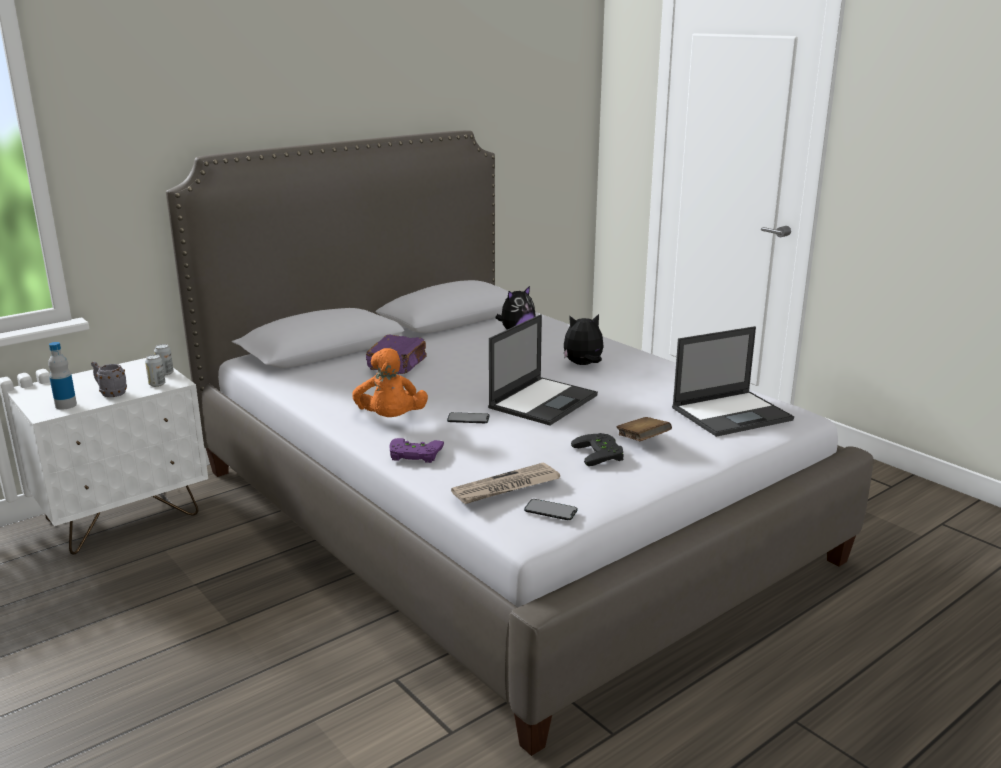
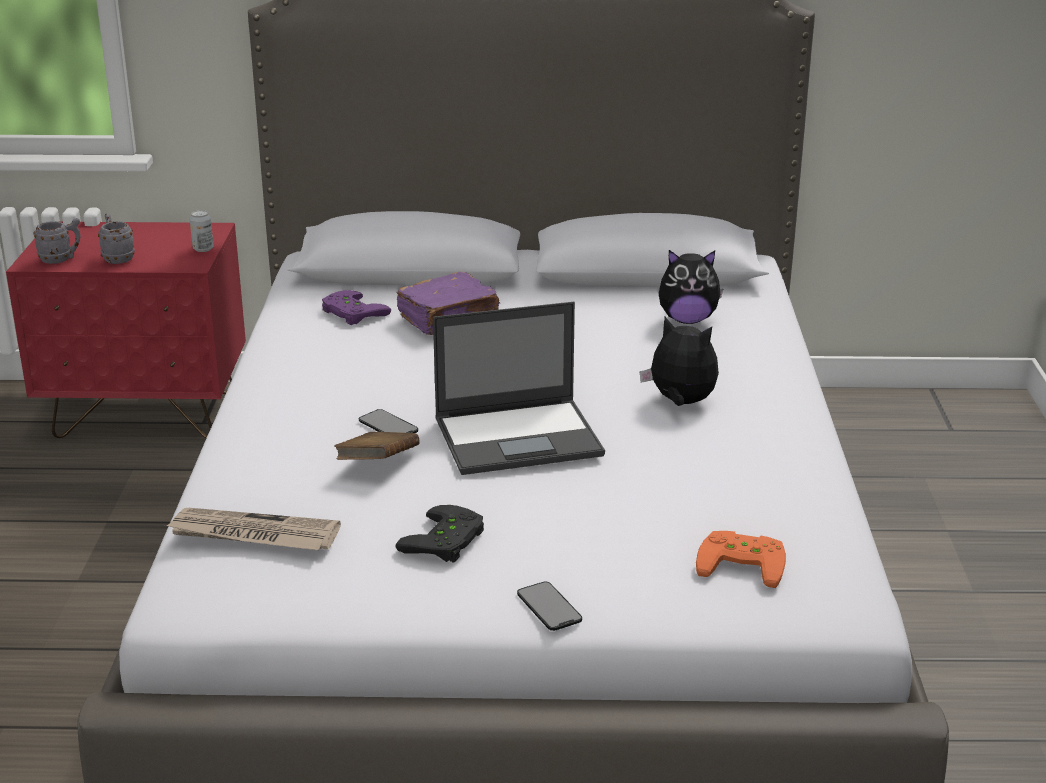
camera: 40 degrees right, 5 degrees up
(66, 405) = (61, 259): bottle -> grey mug
(124, 517) = (147, 415): white nightstand -> red nightstand
(157, 384) = (173, 261): can -> none
(390, 420) = (309, 393): orange plush toy -> none
(414, 455) = (248, 450): purple game controller -> purple game controller (350, 313)
(550, 510) = (248, 587): phone -> phone (549, 606)
(642, 441) = (535, 548): brown book -> brown book (378, 464)
(732, 413) = (743, 562): laptop -> orange game controller

